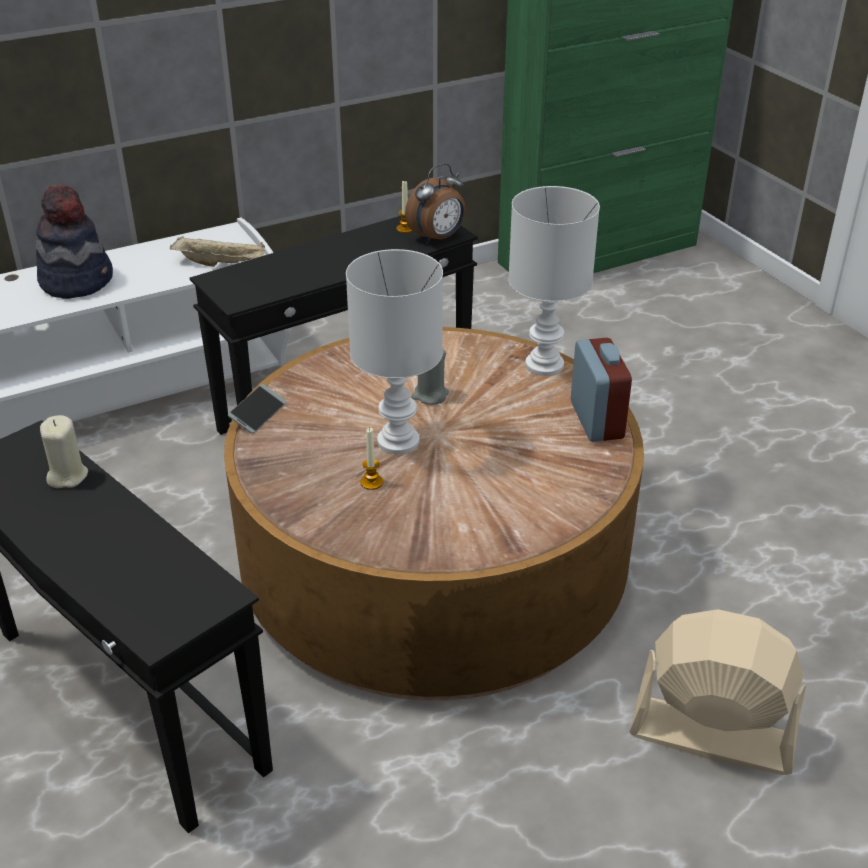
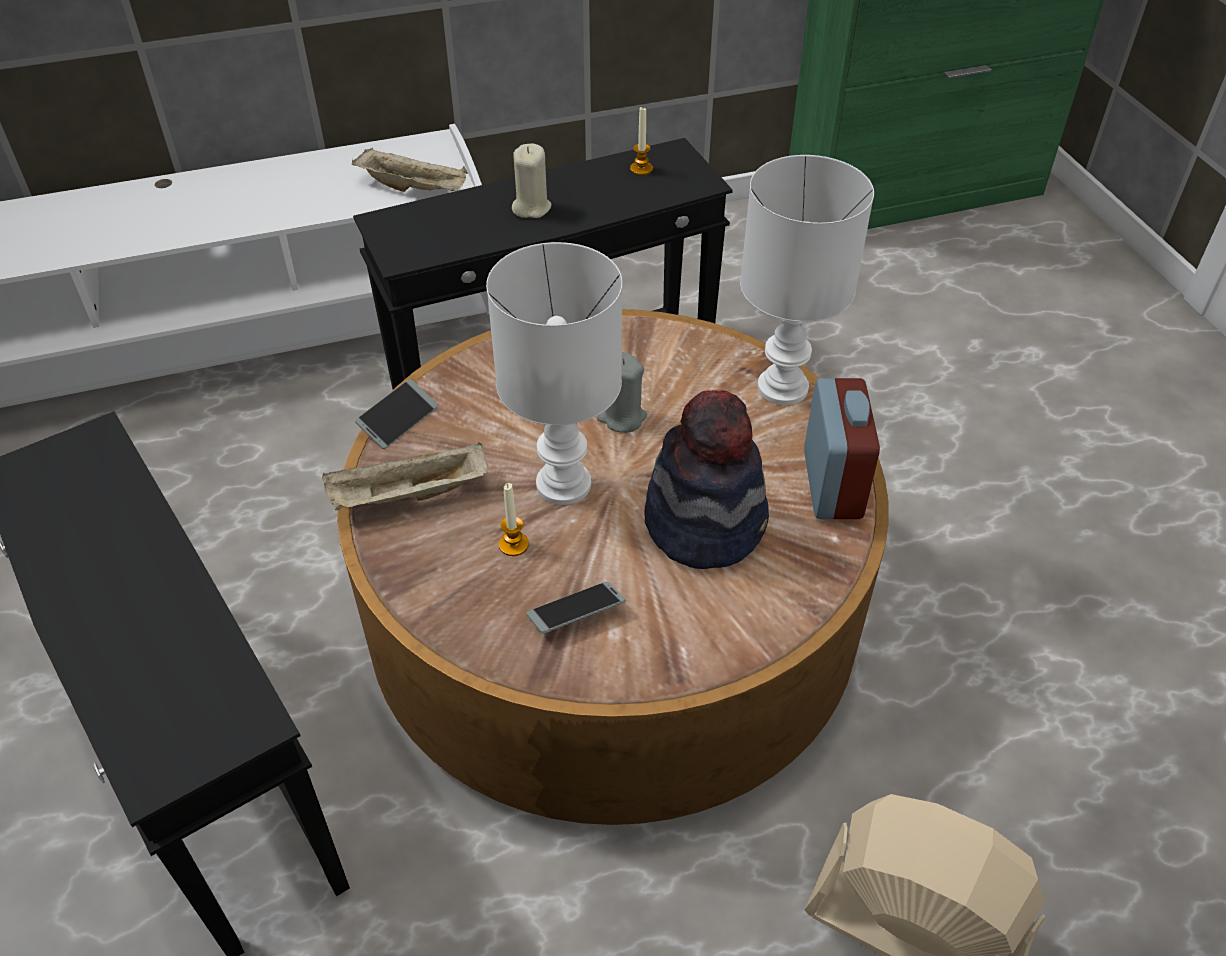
camera: 10 degrees right, 10 degrees up
(67, 476) = (118, 502): beige candle -> beige candle (531, 207)
(77, 281) = (237, 196): hat -> hat (706, 522)
(281, 461) = (408, 496): none -> beige tray
(431, 519) = (576, 613): none -> phone
(438, 238) = (680, 187): alarm clock -> none

